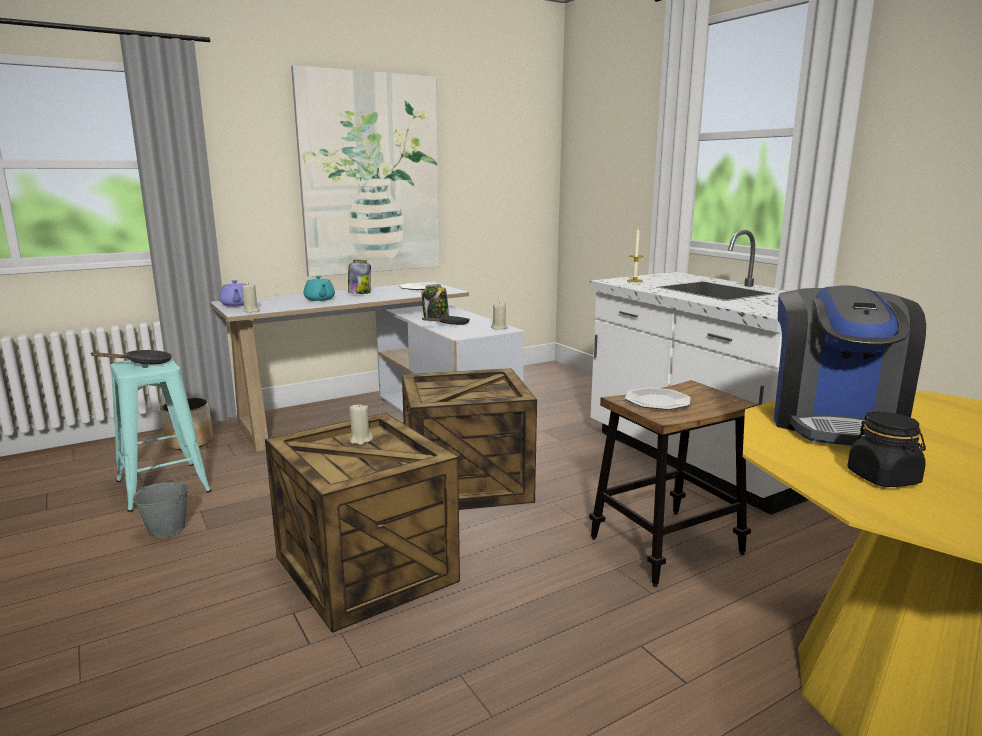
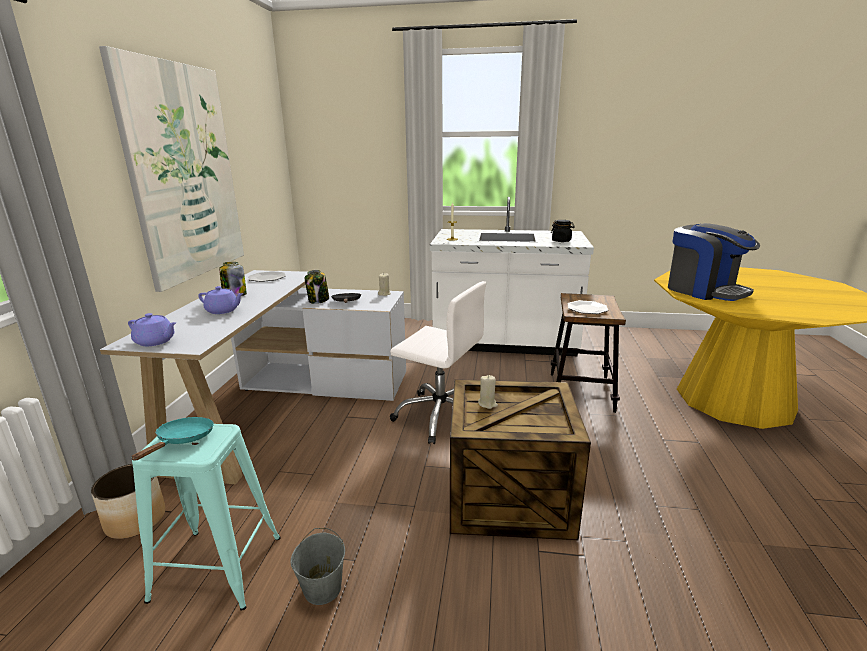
camera: 50 degrees left, 5 degrees up
(144, 363) = (182, 440): black frying pan -> turquoise frying pan
(251, 311) = (201, 341): beige candle -> none
(319, 299) = (223, 311): turquoise teapot -> purple teapot
(466, 485) = (440, 416): crate -> white office chair
(883, 478) = (779, 306): black jar -> black jar (561, 241)

